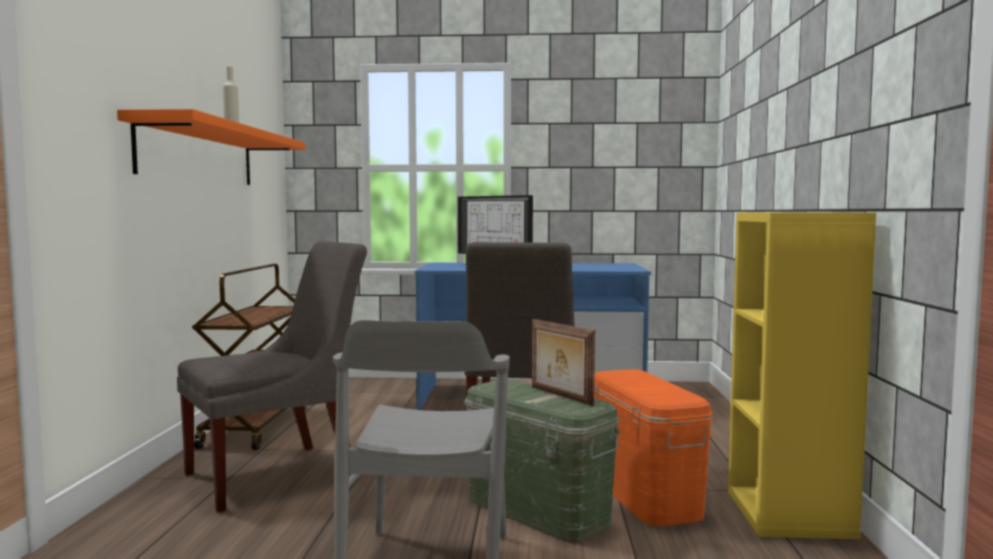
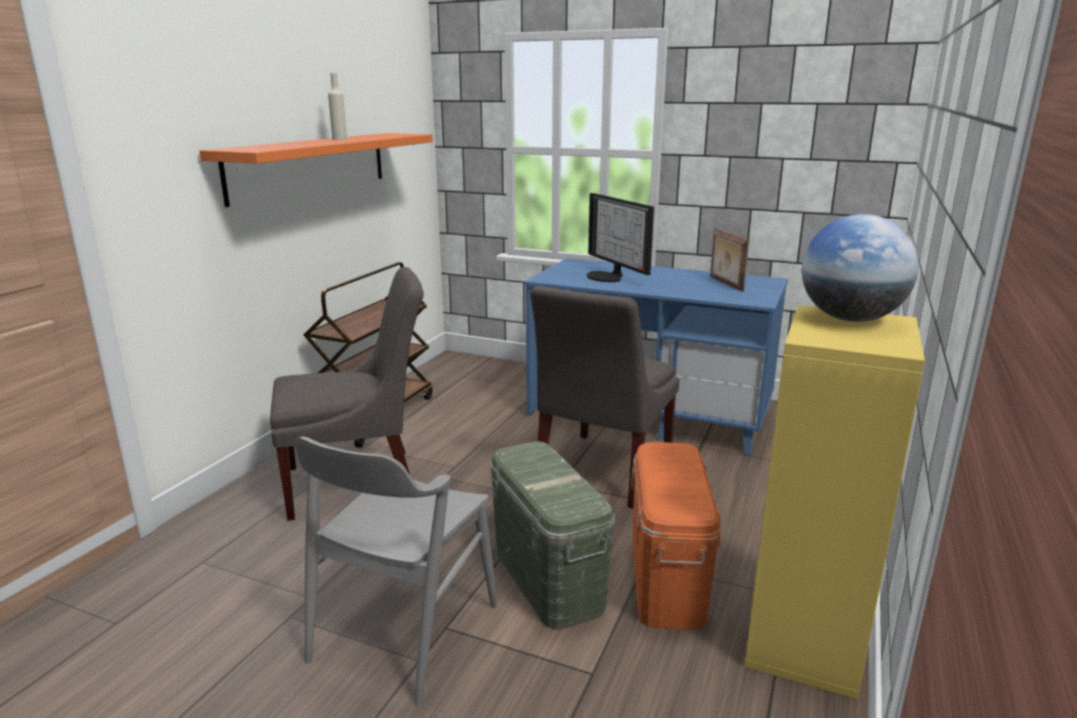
camera: 20 degrees right, 15 degrees up
(560, 396) = (567, 483): picture frame -> picture frame (725, 283)
(788, 211) = (850, 319): none -> globe

